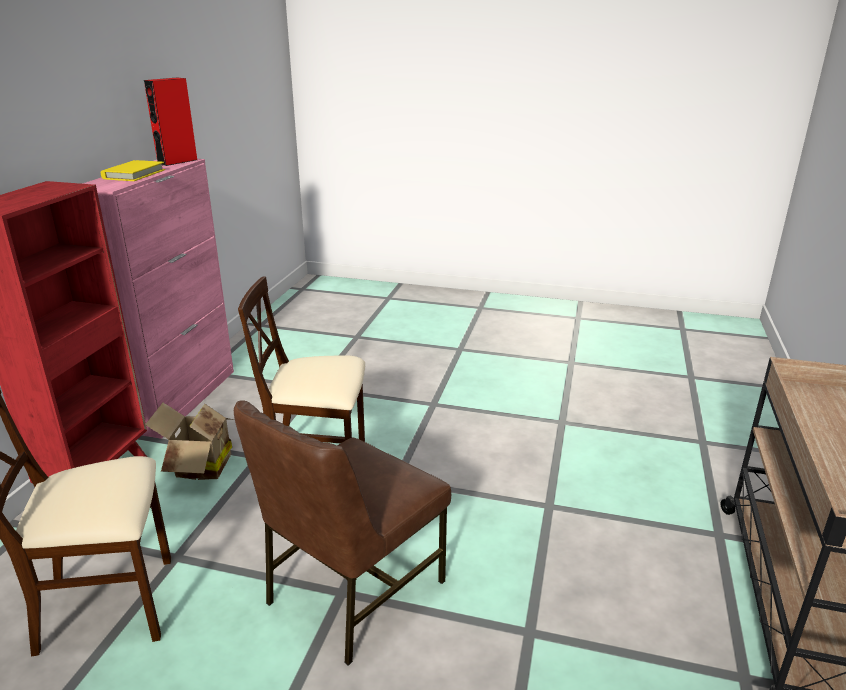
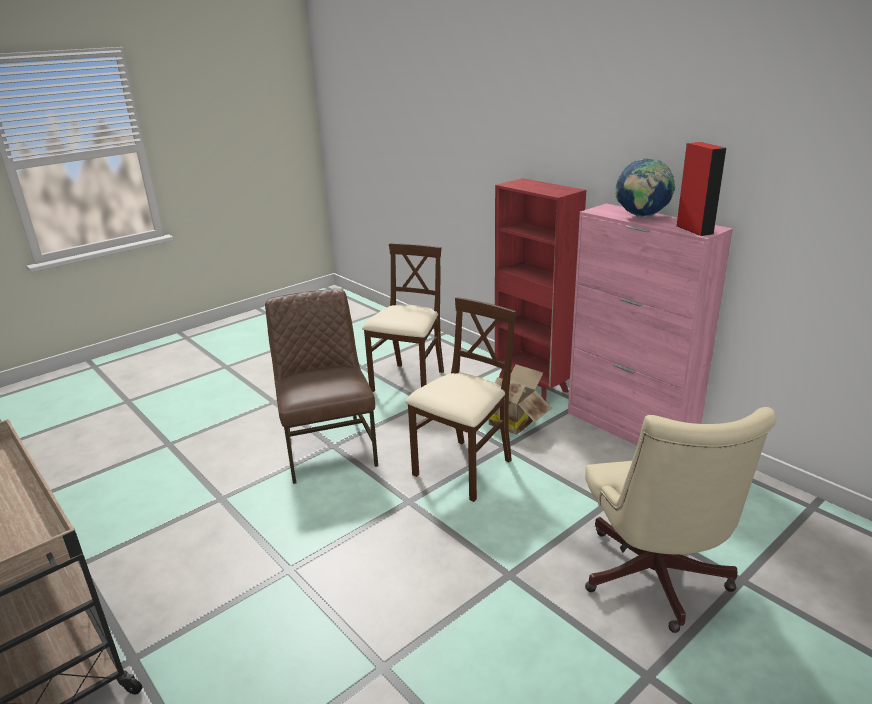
camera: 125 degrees right, 0 degrees up
(134, 174) = (641, 217): yellow book -> globe
(385, 358) = (655, 582): none -> beige office chair

